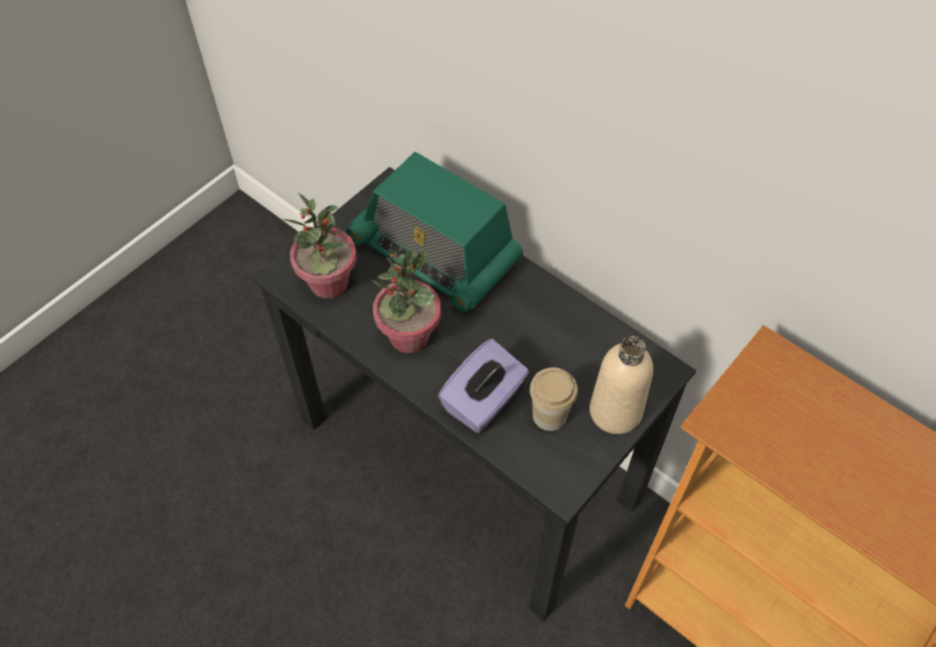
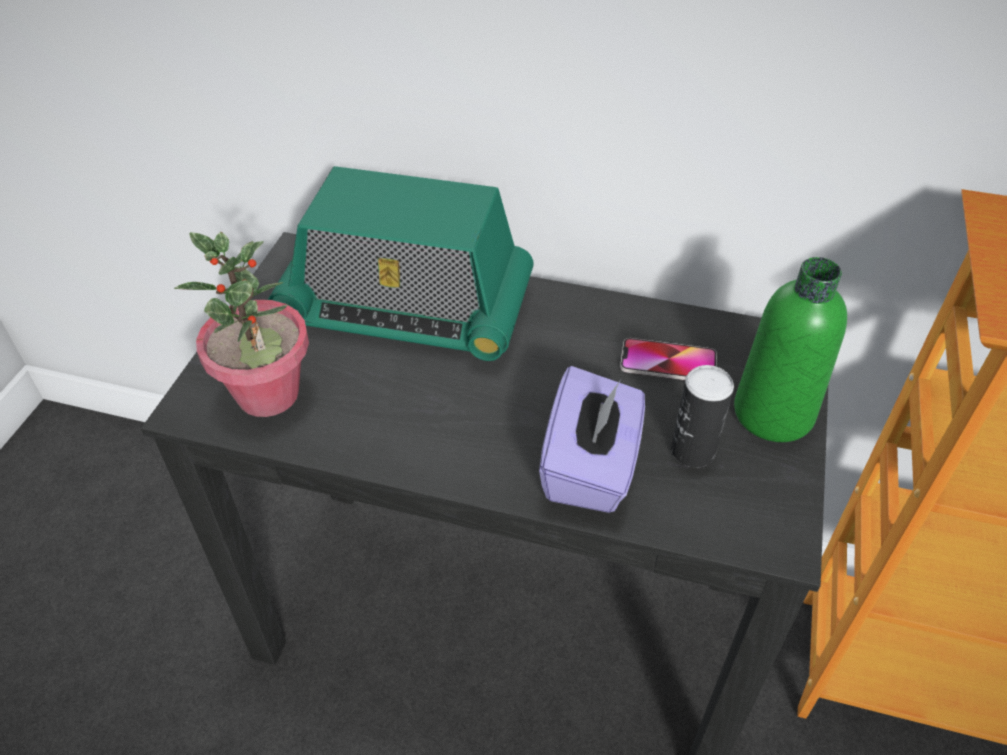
camera: 25 degrees left, 10 degrees down
(409, 336) = (429, 422): potted plant -> none
(549, 415) = (692, 451): cup -> can
(573, 352) = (668, 362): none -> phone
(615, 411) = (773, 413): beige bottle -> green bottle

